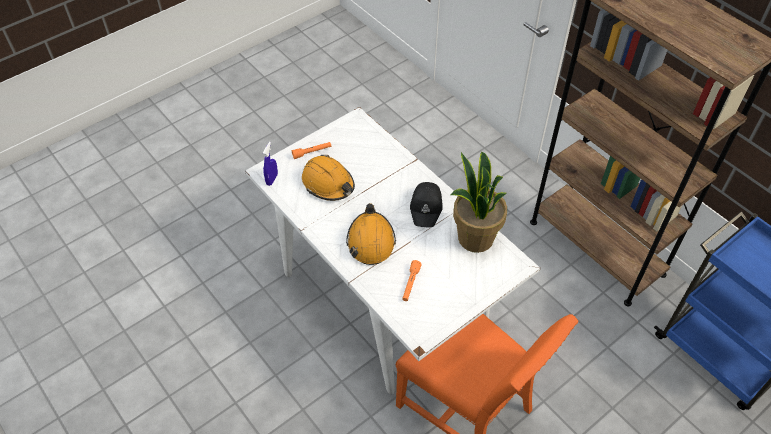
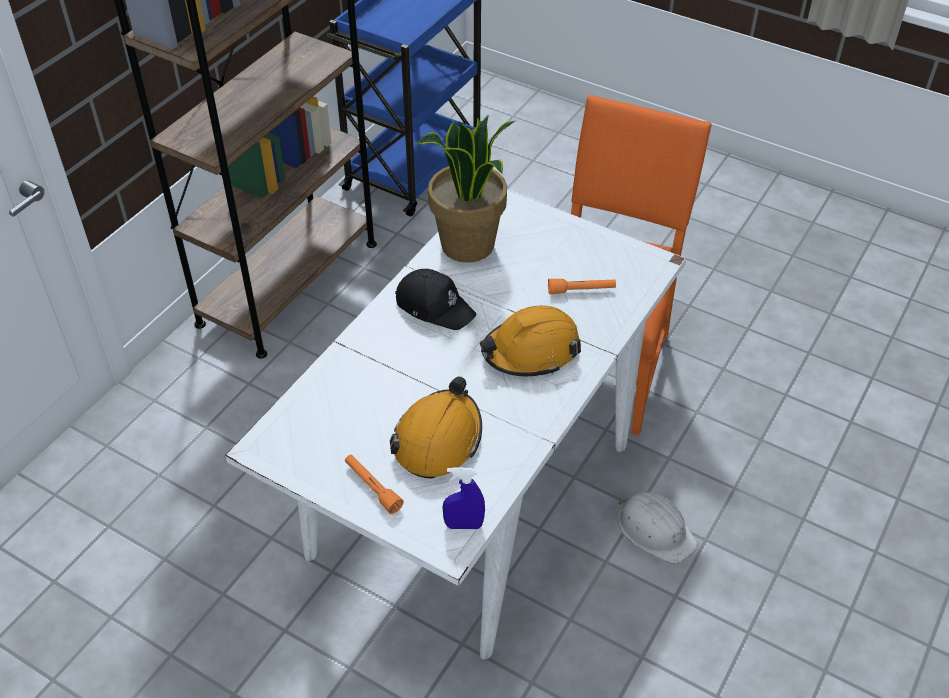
camera: 110 degrees left, 5 degrees down
(322, 383) = (655, 530): none -> white hard hat
(426, 207) = (435, 306): black cap -> black cap turned 45 degrees clockwise

